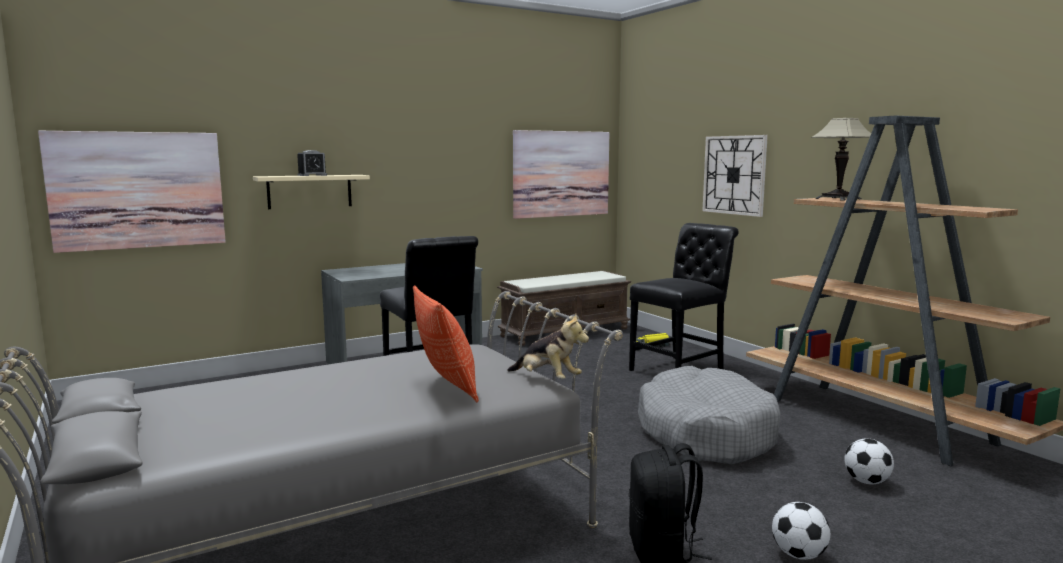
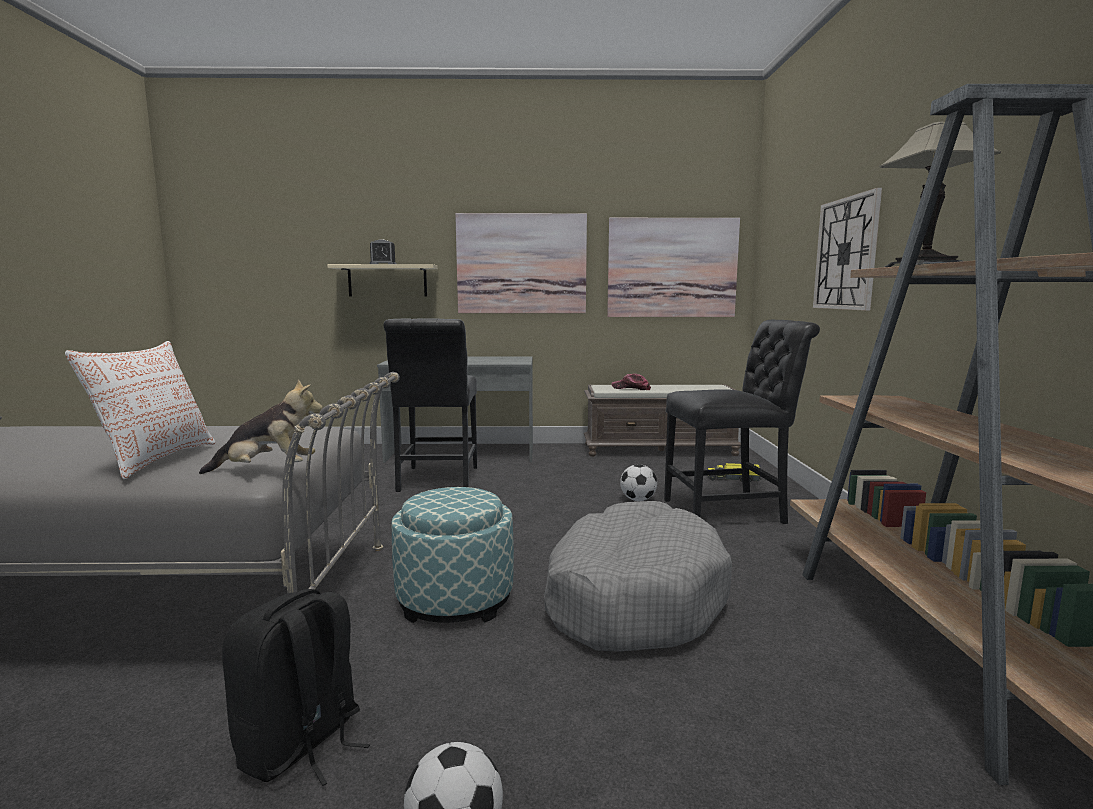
camera: 30 degrees right, 0 degrees up
(138, 190) = (244, 275): picture -> picture (521, 264)
(446, 387) = (157, 460): orange pillow -> white pillow
(544, 281) = (631, 388): none -> cap
(547, 379) = (267, 470): plush toy -> plush toy turned 75 degrees counterclockwise
(606, 461) = (455, 599): none -> ottoman
(866, 482) = (772, 753): football -> football (638, 500)

